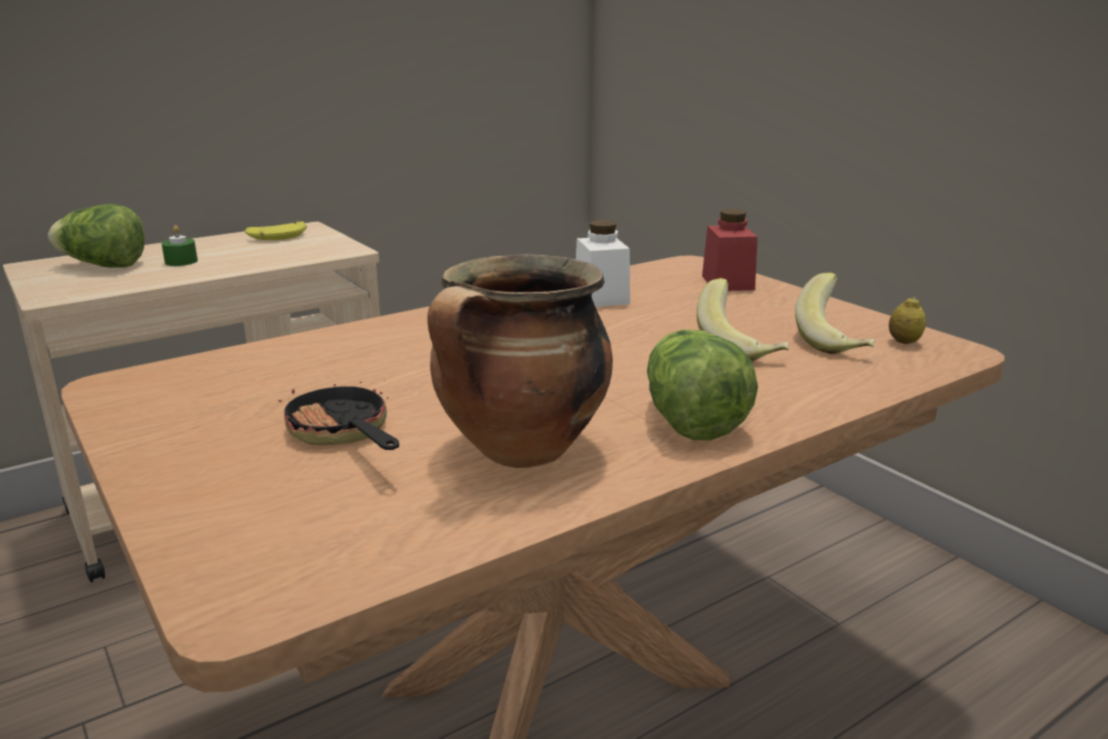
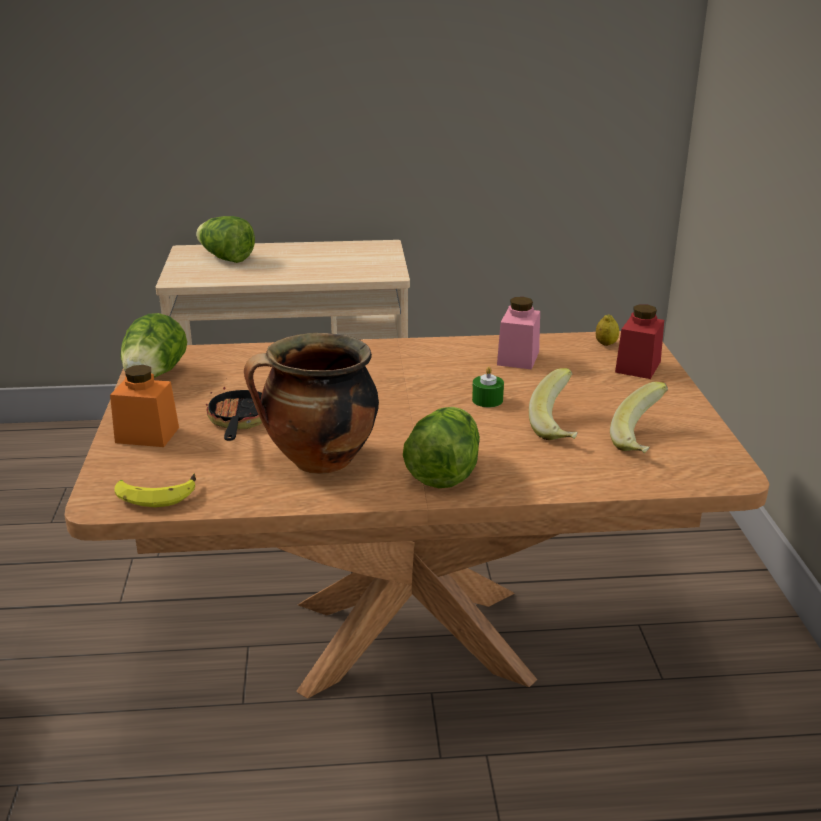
camera: 30 degrees right, 5 degrees up
(136, 409) = (154, 376): none -> lettuce
(181, 261) = (274, 264): green candle -> green candle (487, 400)
(210, 486) = (147, 435): none -> orange jar
(277, 236) = (356, 250): banana -> banana (157, 494)
(601, 297) = (518, 358): white jar -> pink jar
(904, 342) = (698, 456): lemon -> lemon (606, 344)

